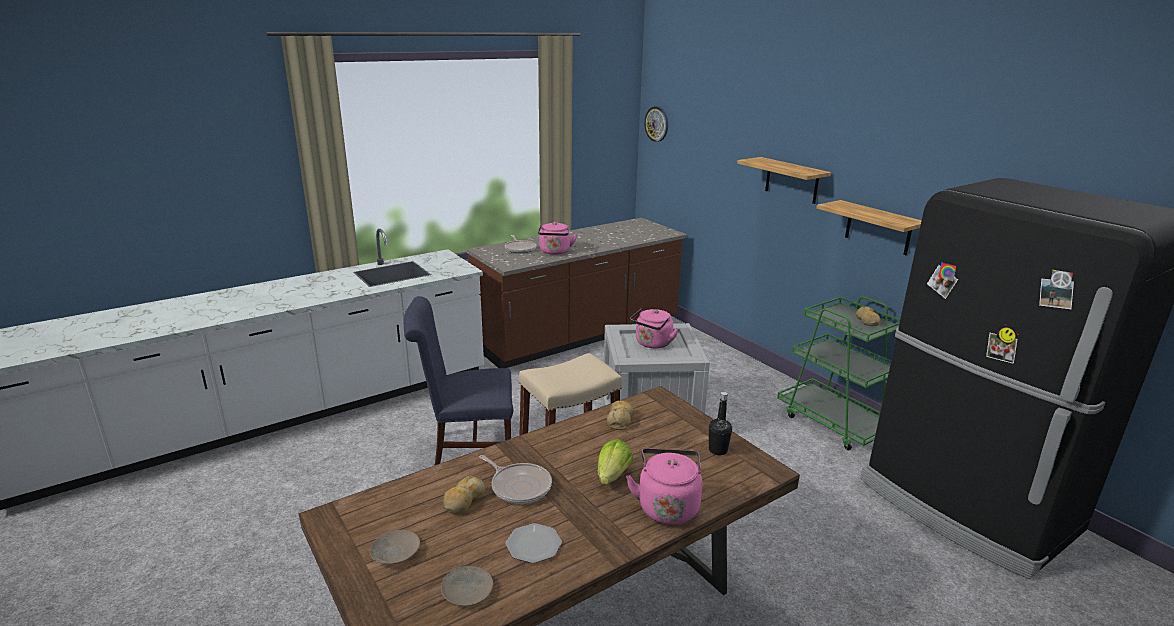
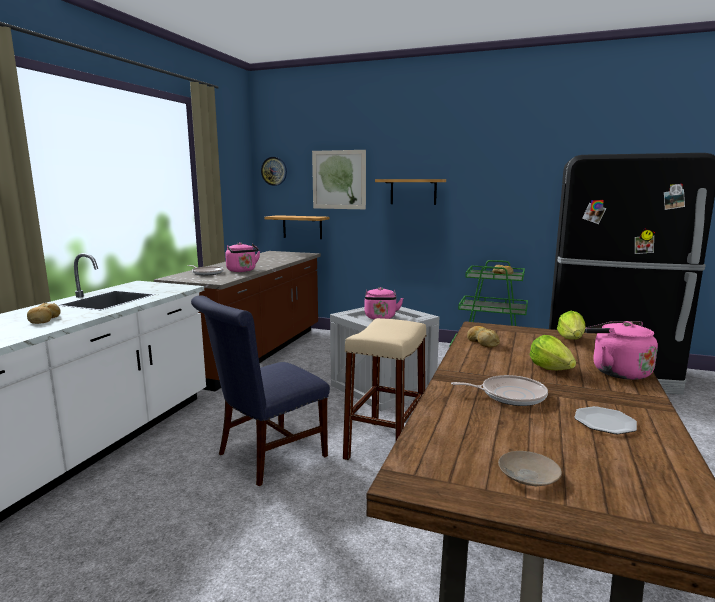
camera: 35 degrees left, 10 degrees down
(463, 501) = (495, 419): bread -> bread (44, 319)
(467, 590) = (640, 471): beige plate -> none
(716, 147) = (339, 179): none -> picture
(718, 450) = (571, 339): black bottle -> lettuce
(878, 228) = (490, 211): shelf -> shelf (302, 227)

